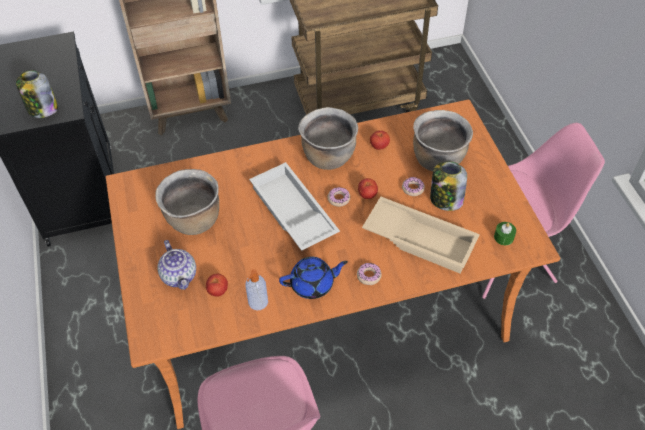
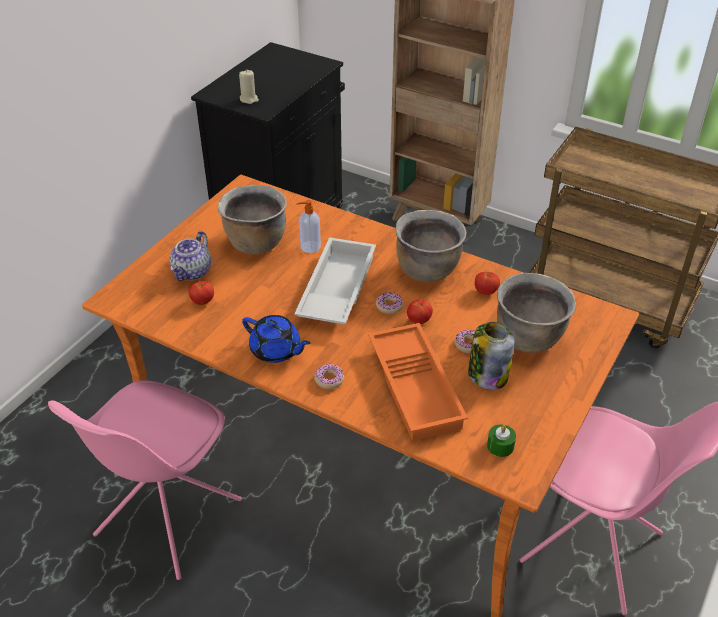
camera: 45 degrees right, 10 degrees down
(42, 109) = (249, 99): jar -> beige candle
(257, 302) = (217, 331): soap dispenser -> soap dispenser (309, 247)
(421, 238) = (417, 387): beige tray -> orange tray

